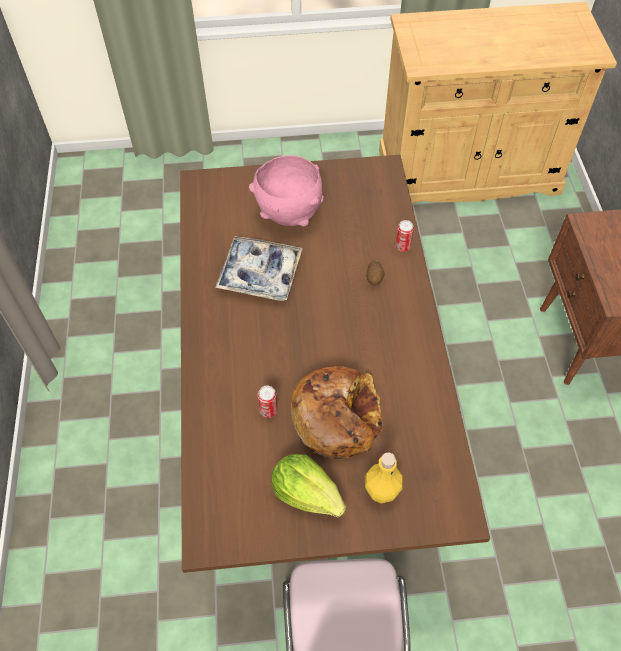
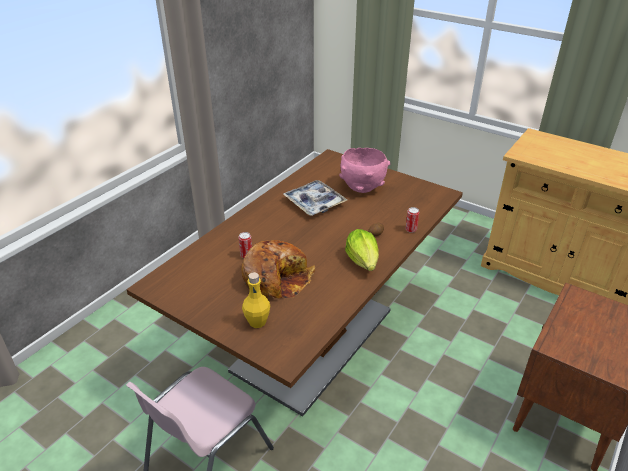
camera: 40 degrees right, 20 degrees down
(307, 493) = (220, 298): lettuce -> lettuce (363, 261)

